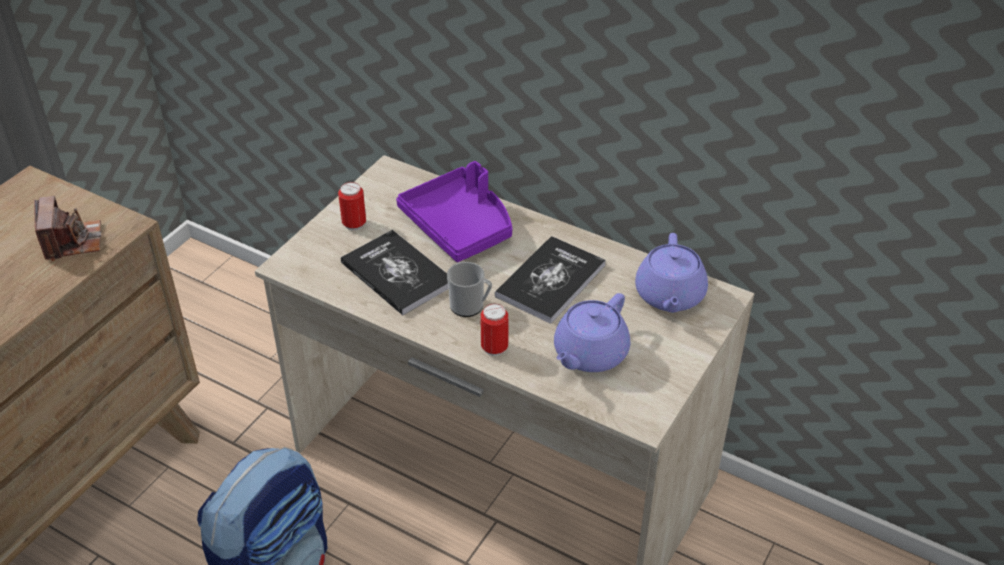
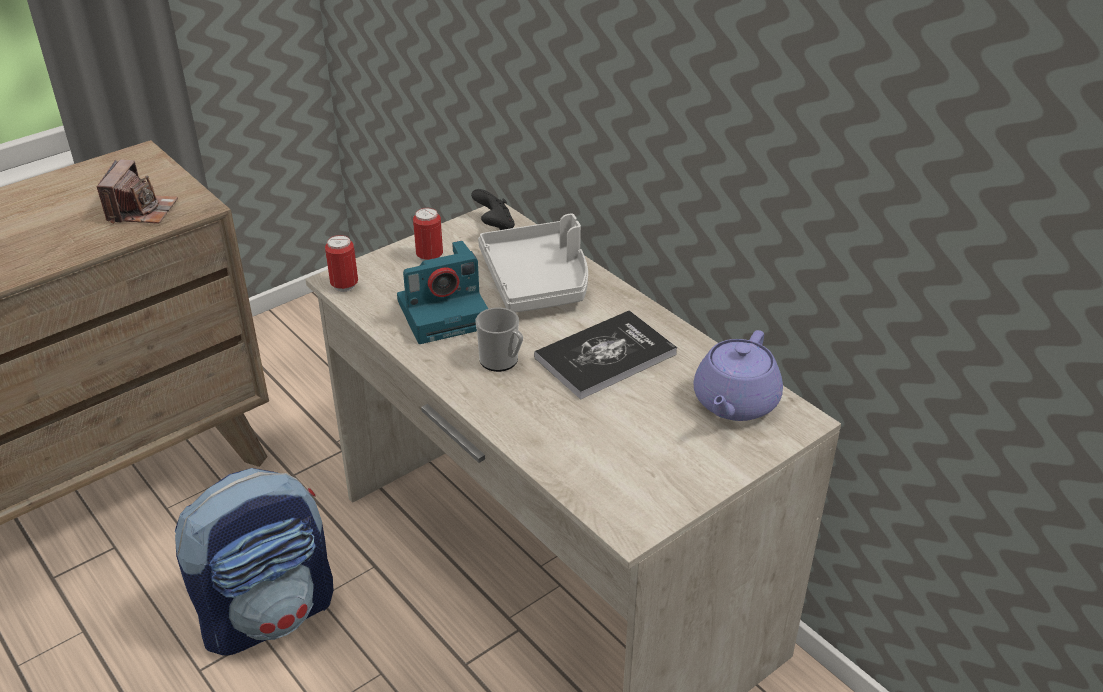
camera: 20 degrees right, 5 degrees down
(394, 182) = (494, 227): none -> black game controller
(397, 274) = (444, 313): book -> camera
(460, 226) = (538, 281): purple tray -> grey tray
(494, 348) = (503, 409): can -> can (344, 285)
(589, 354) = (606, 441): purple teapot -> none

